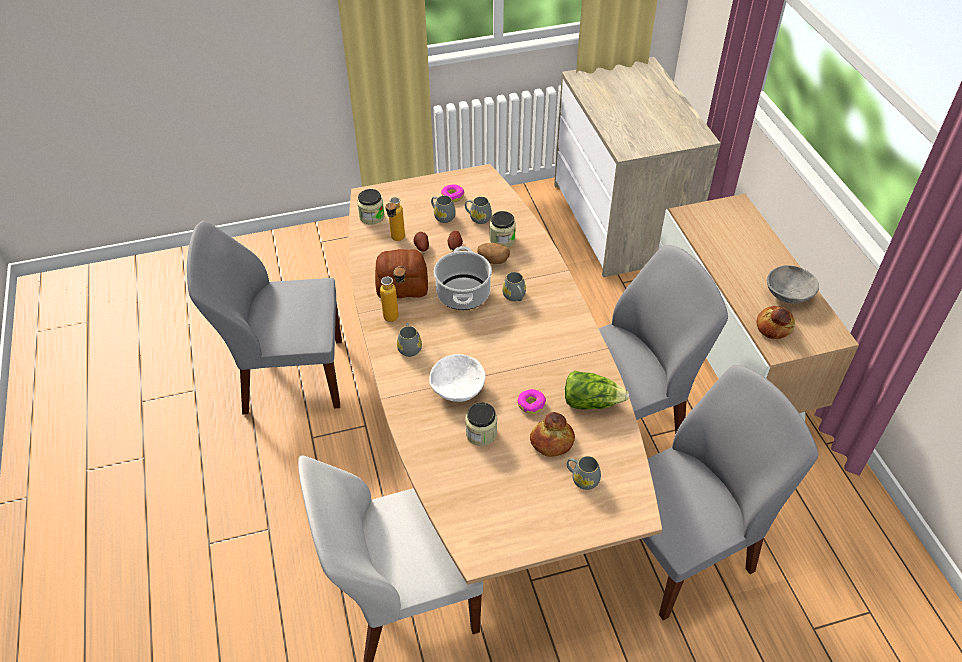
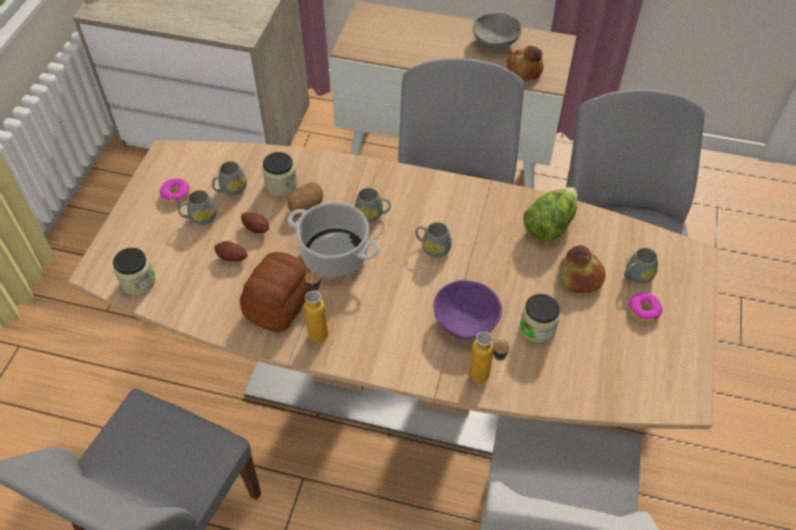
camera: 60 degrees left, 5 degrees up
(396, 241) = (201, 276): bottle -> bottle (485, 380)
(409, 347) = (376, 337): grey mug -> grey mug (432, 247)
(458, 388) = (464, 320): white bowl -> purple bowl
(531, 404) = (524, 270): donut -> donut (644, 310)

